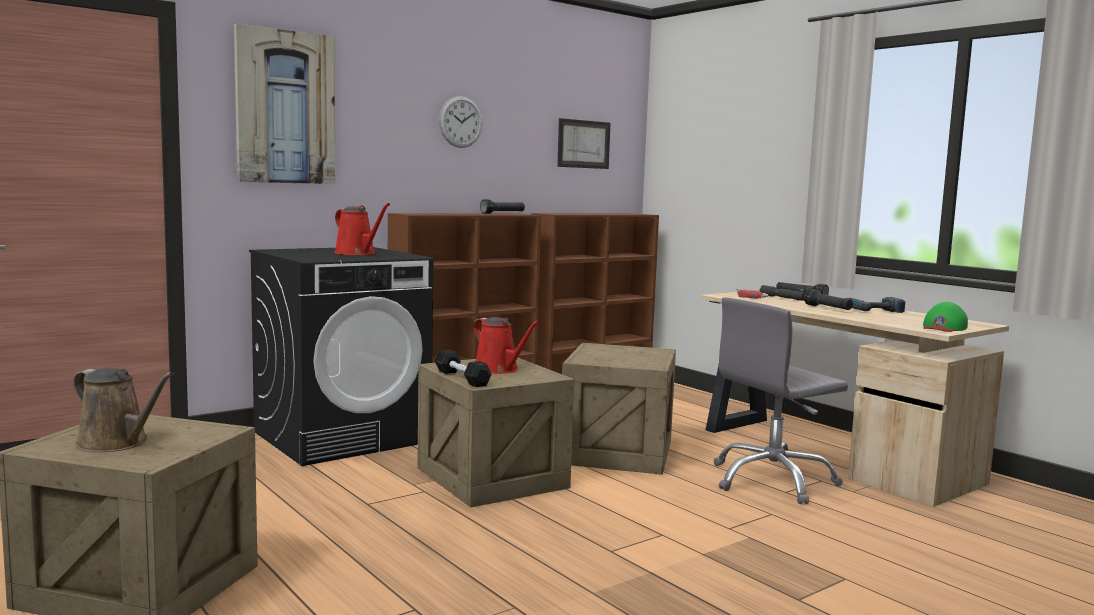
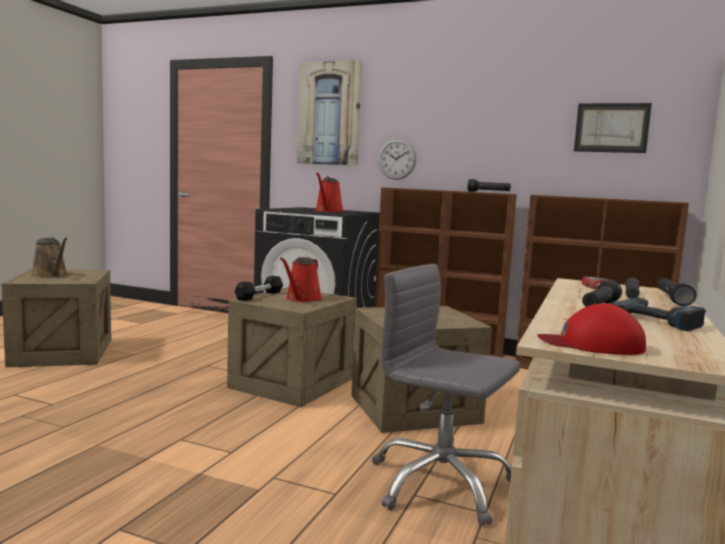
camera: 60 degrees right, 0 degrees up
(117, 443) = (51, 275): brown watering can -> brown watering can turned 45 degrees counterclockwise
(461, 122) = (466, 114): wall clock -> wall clock (396, 159)
(943, 327) = (592, 344): green cap -> red cap

